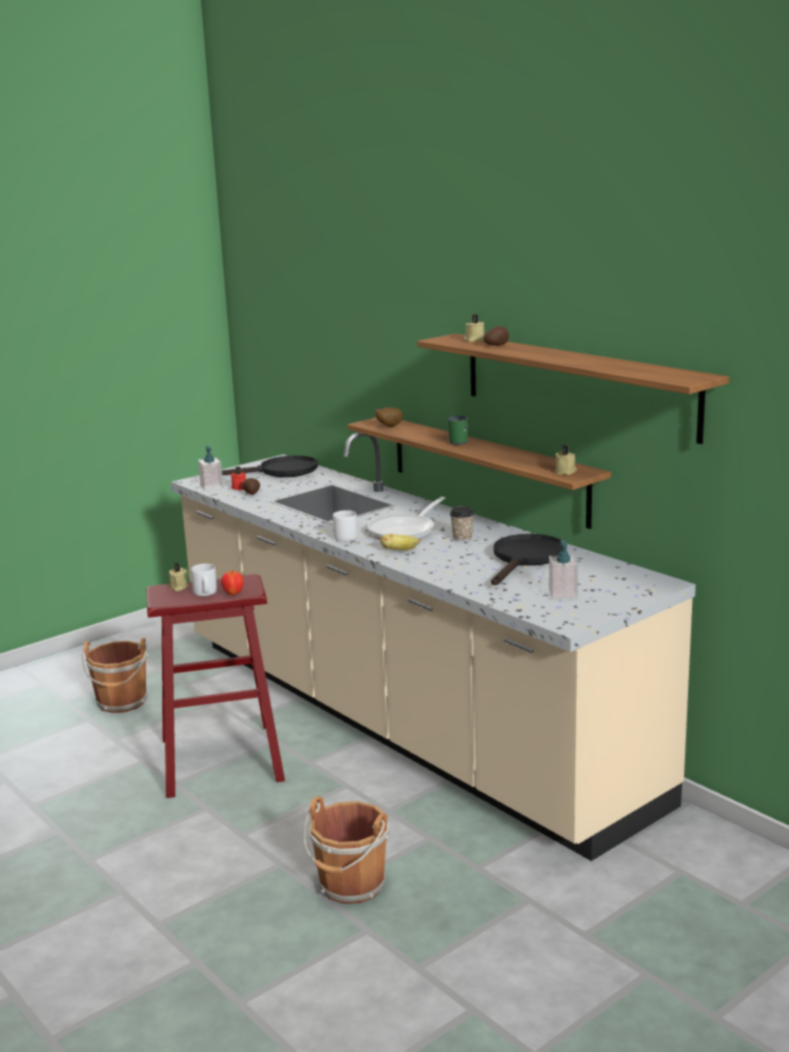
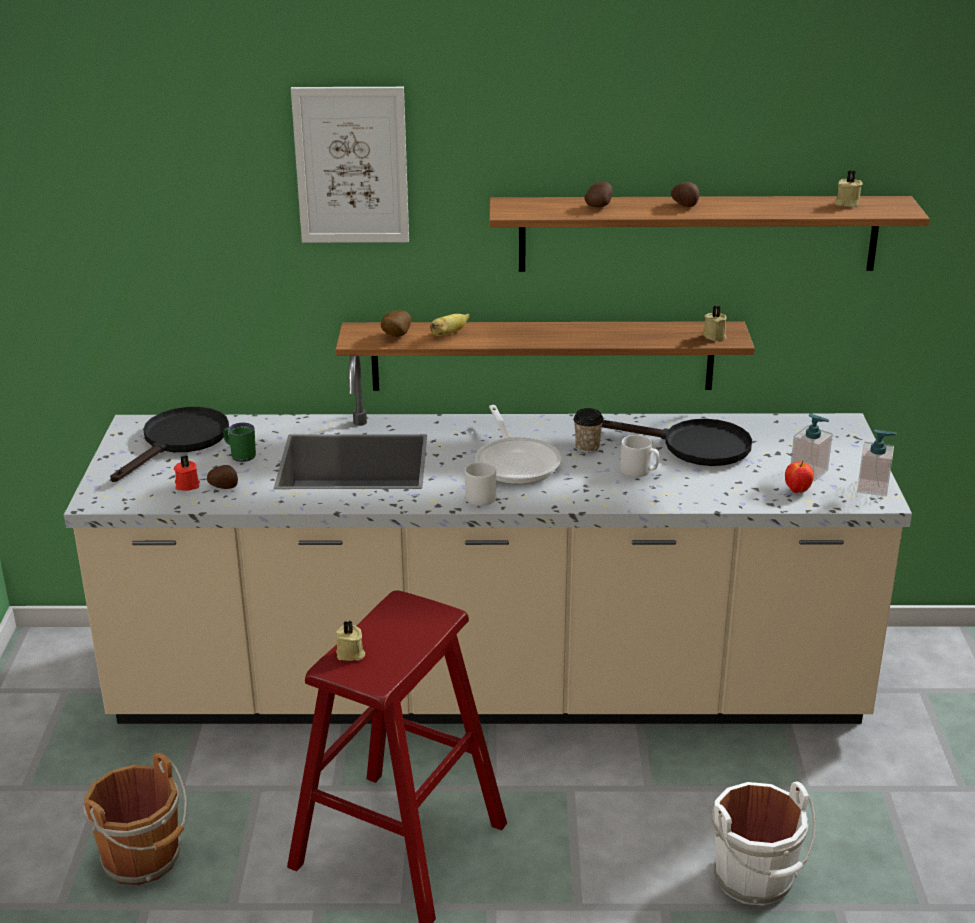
camera: 50 degrees left, 10 degrees up
(205, 593) = (397, 644): grey mug -> grey mug (639, 471)
(212, 487) = (148, 499): soap dispenser -> soap dispenser (873, 487)
(233, 594) = (431, 628): apple -> apple (797, 490)
(351, 886) = (755, 880): brown bucket -> white bucket
(388, 299) = (351, 165): none -> picture
(400, 550) = (568, 488): banana -> banana (448, 334)
(458, 441) = (522, 332): green mug -> green mug (240, 455)
(474, 340) = (550, 203): beige candle -> beige candle (846, 203)
(526, 559) = (694, 446): black frying pan -> black frying pan turned 135 degrees clockwise
(548, 353) = (685, 205): none -> potato

